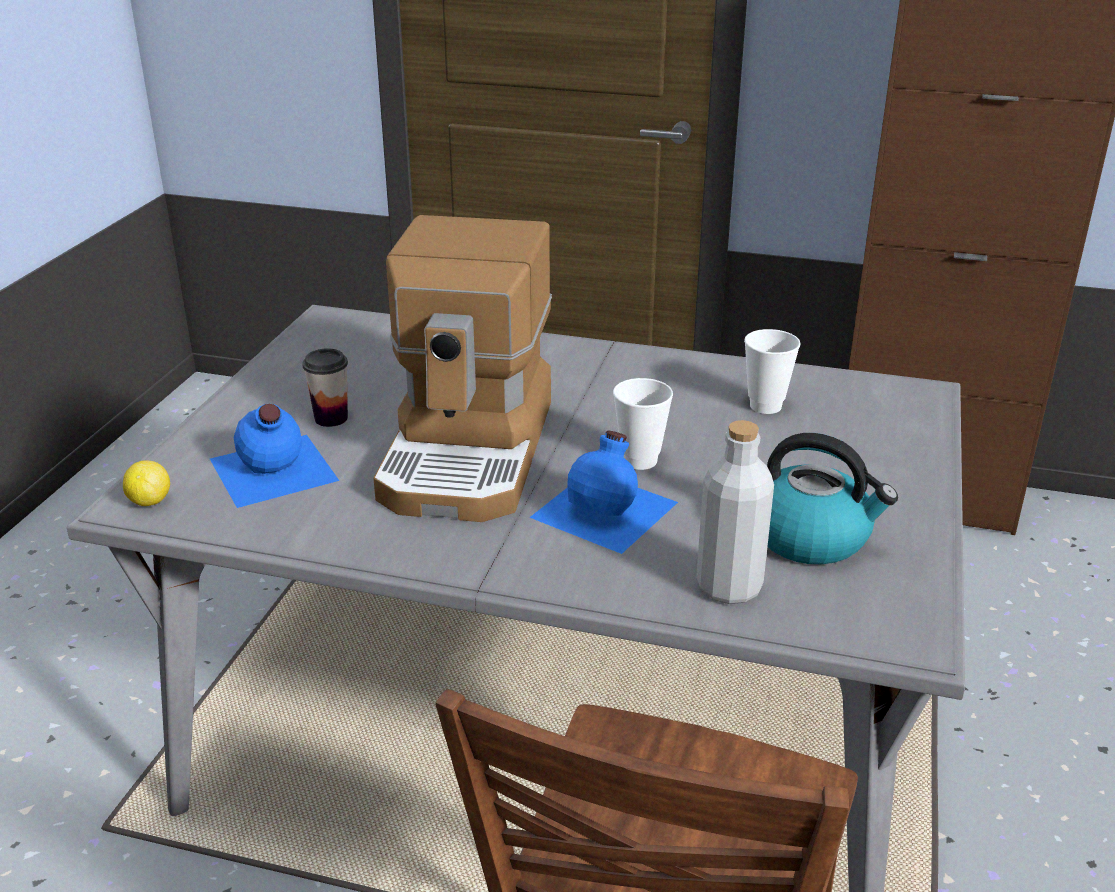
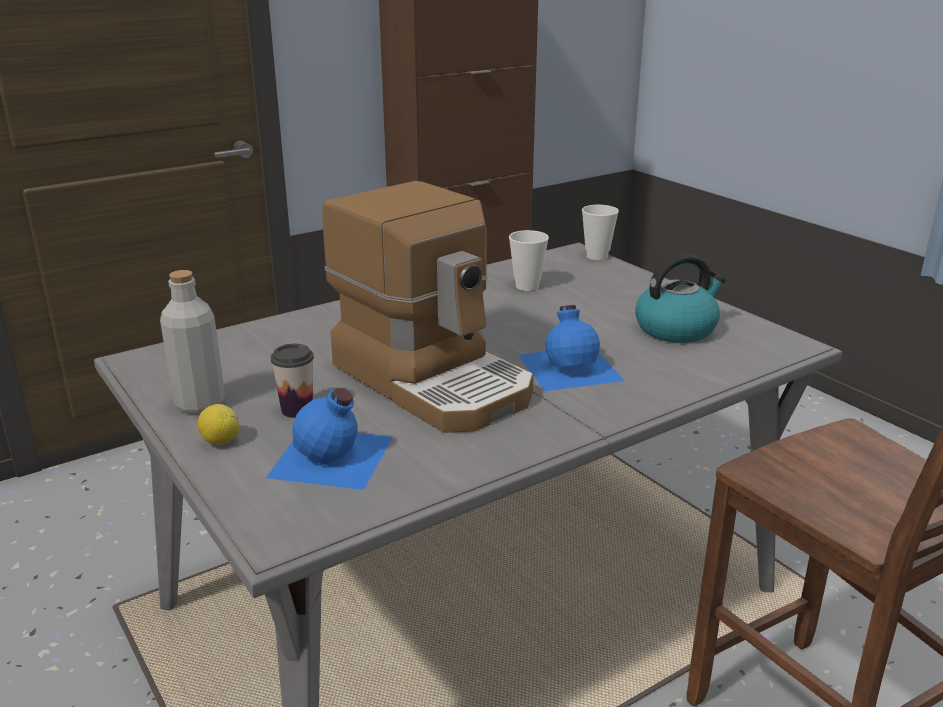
camera: 50 degrees left, 5 degrees down
(149, 501) = (287, 526): lemon -> lemon (220, 441)
(640, 460) = (531, 337): cup -> cup (597, 256)
(729, 587) = (697, 366): grey bottle -> grey bottle (200, 403)

